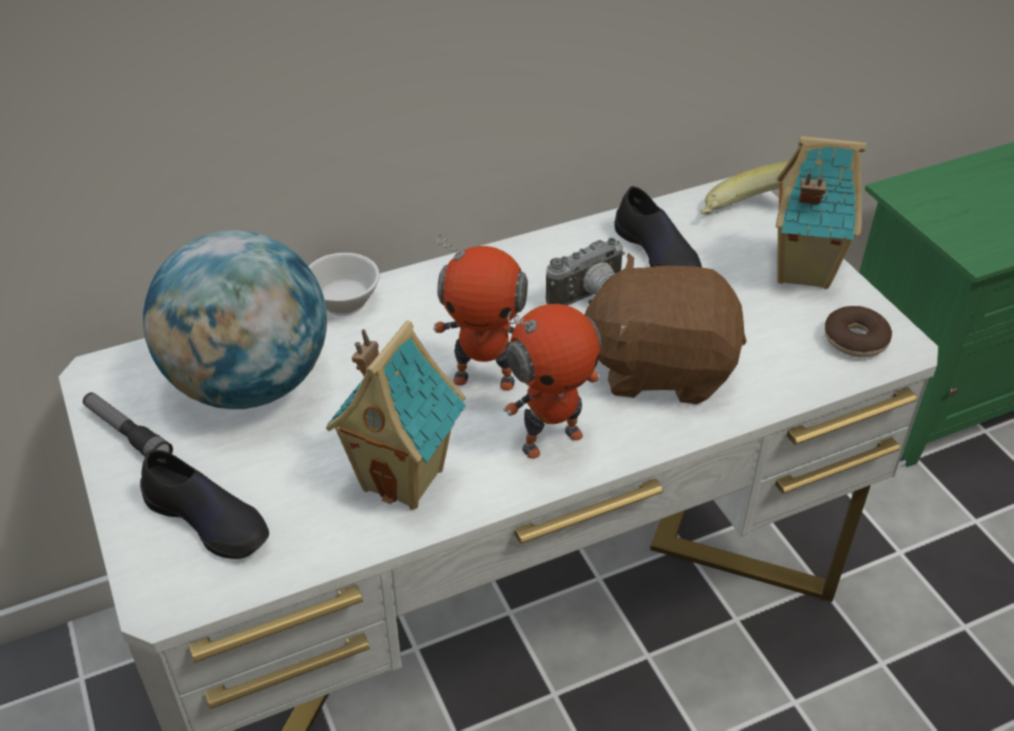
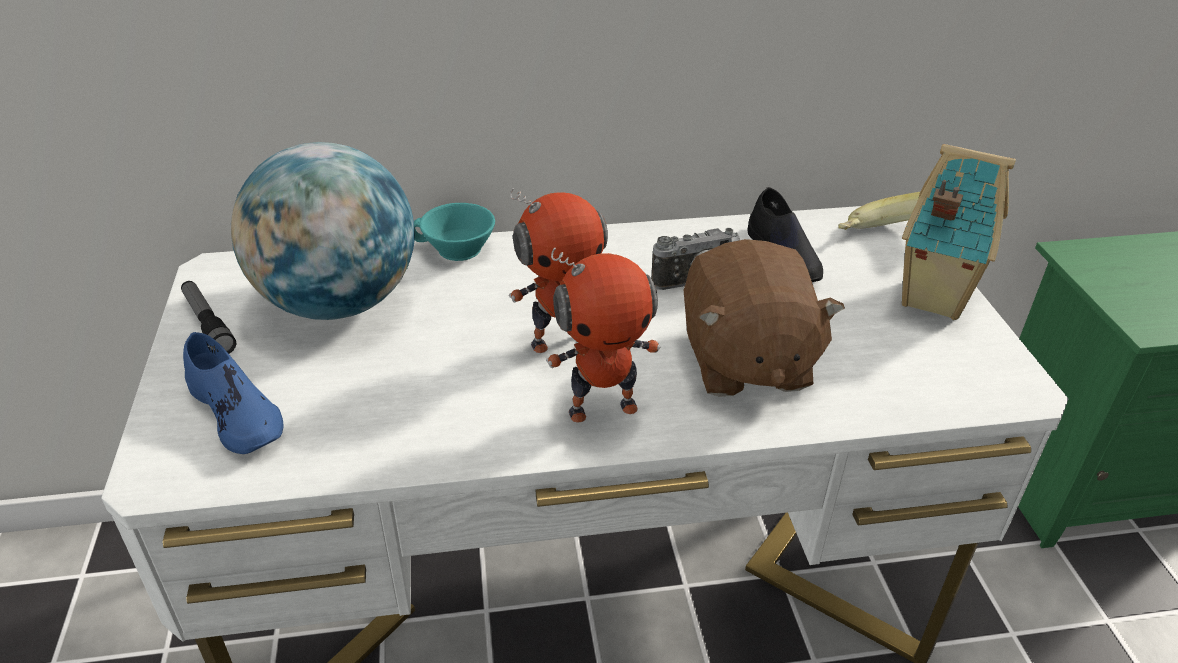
camera: 15 degrees right, 5 degrees down
(208, 519) = (236, 412): black shoe -> blue shoe
(341, 303) = (456, 250): white cup -> turquoise cup
(405, 478) = (439, 414): toy house -> none
(485, 378) = (561, 338): toy robot -> toy robot turned 45 degrees counterclockwise
(660, 367) = (745, 361): brown plush toy -> brown plush toy turned 120 degrees counterclockwise
(855, 340) = (971, 374): donut -> none

